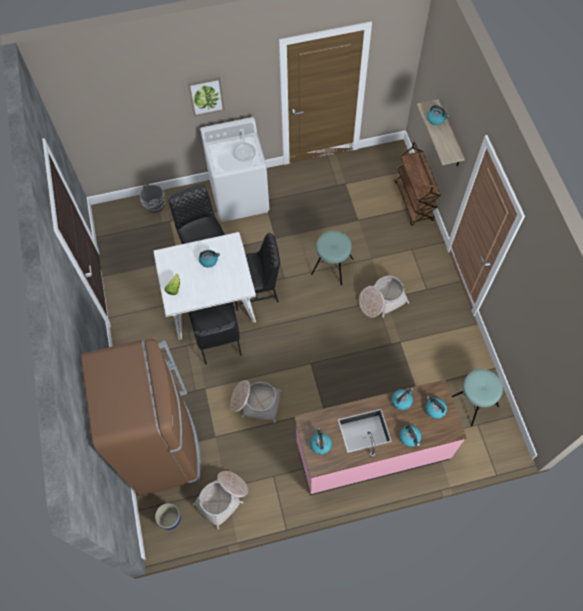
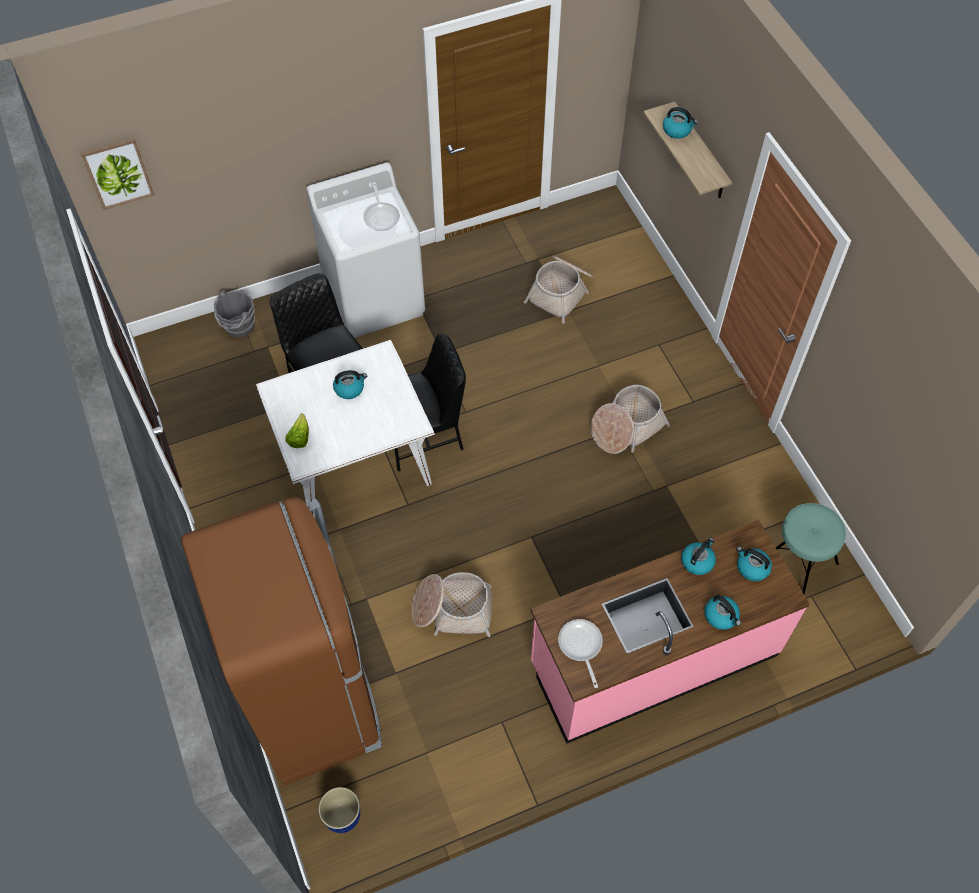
camera: 10 degrees left, 5 degrees down
(206, 96) = (313, 131): picture -> picture (118, 172)
(218, 341) = (376, 522): black chair -> none
(223, 498) = (424, 770): basket -> basket (561, 292)
(320, 444) = (580, 646): kettle -> frying pan
(332, 266) = (539, 385): turquoise stool -> none
(414, 201) = (649, 274): brown cart -> none

